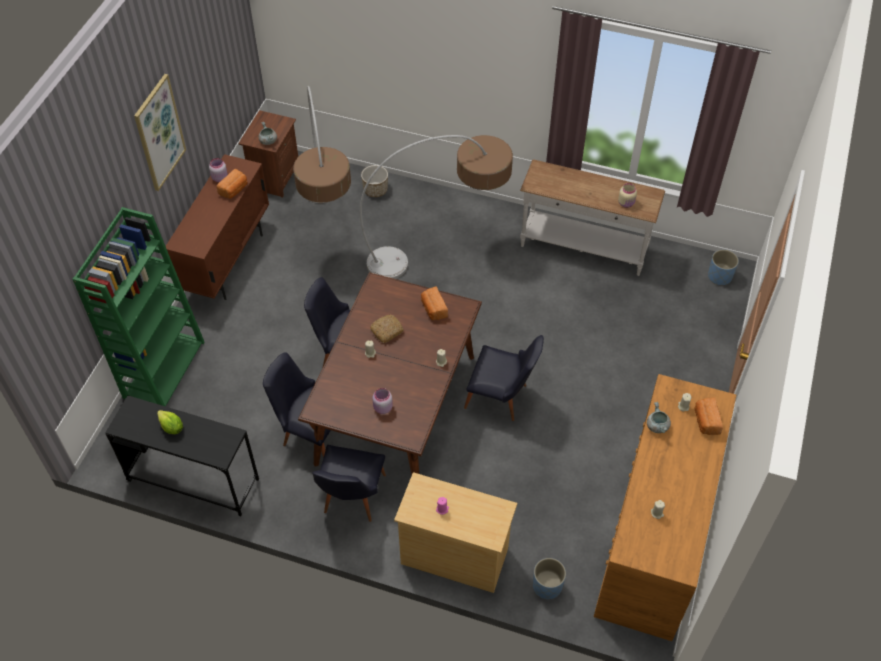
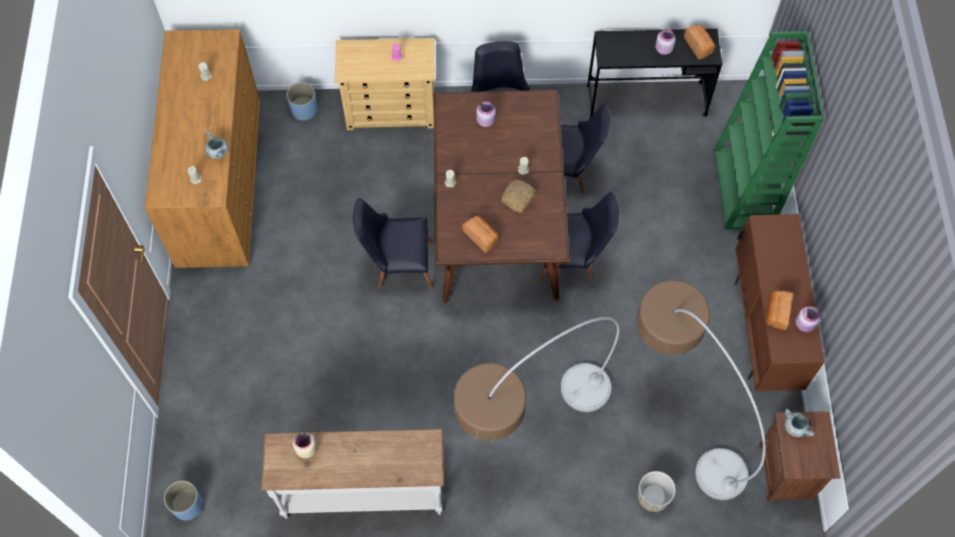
camera: 160 degrees right, 10 degrees up
(159, 133) = (849, 198): picture -> none
(171, 427) = (663, 49): lettuce -> pink jar
(705, 421) = (172, 170): bread -> bread (699, 46)

